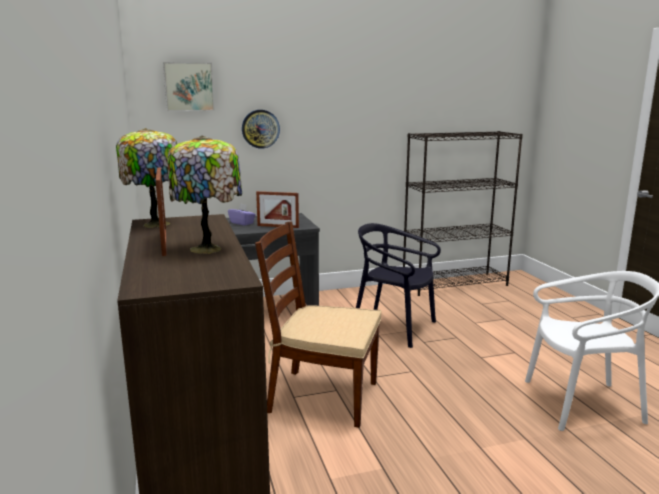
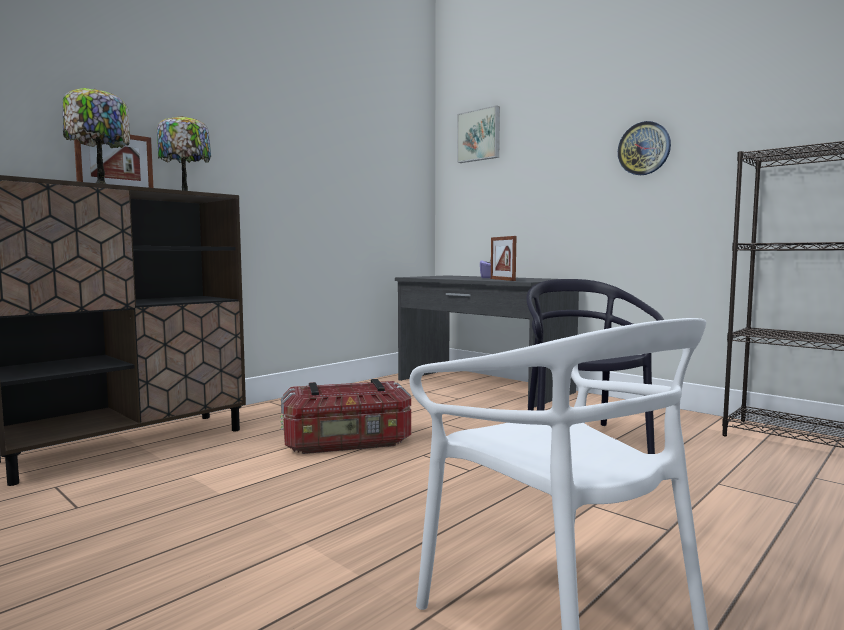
camera: 60 degrees right, 10 degrees down
(260, 129) = (543, 173): wall clock -> wall clock (644, 148)
(322, 397) = (347, 443): brown chair -> storage box

